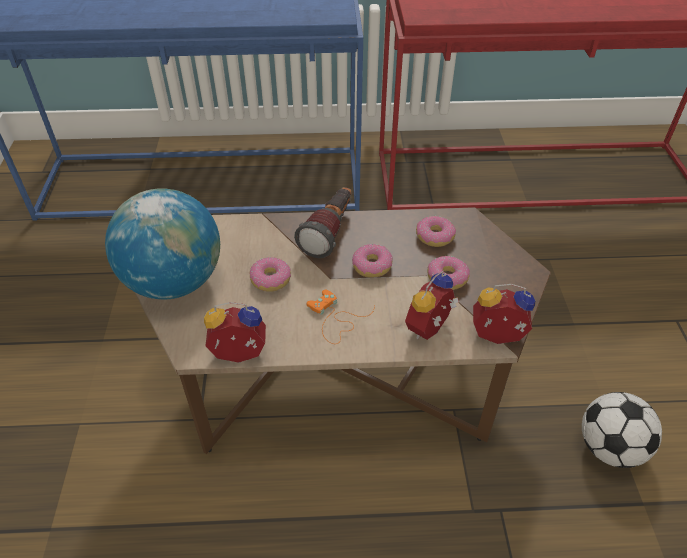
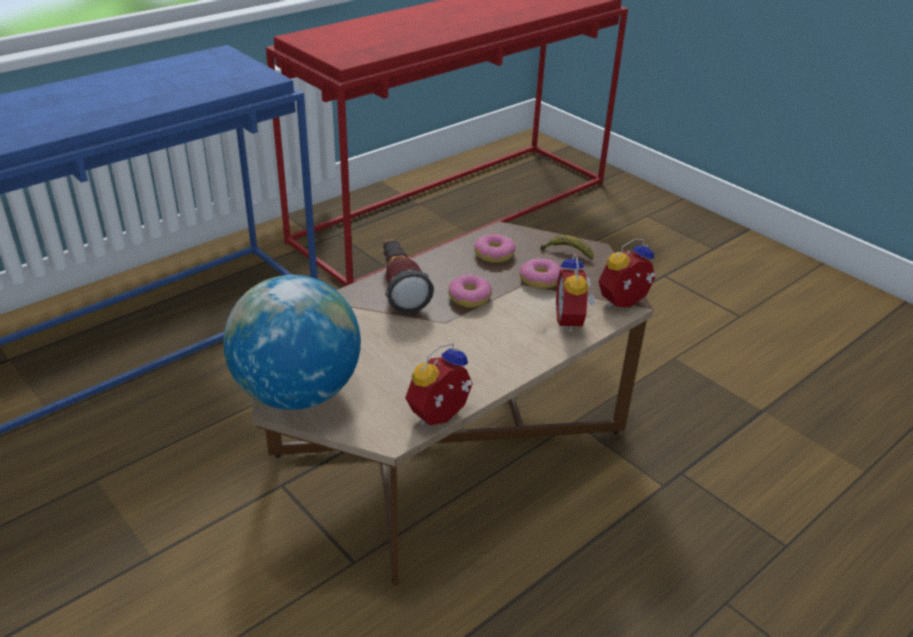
camera: 40 degrees left, 10 degrees down
(271, 279) = (393, 347): donut -> none
(335, 319) = (489, 349): orange game controller -> none
(500, 264) = (567, 253): none -> banana
(609, 448) = (707, 386): football -> none

